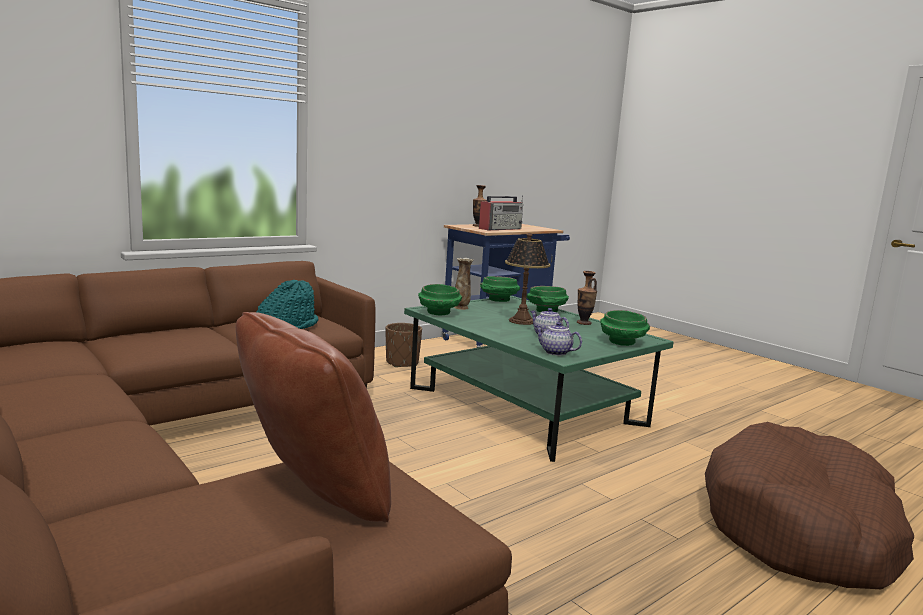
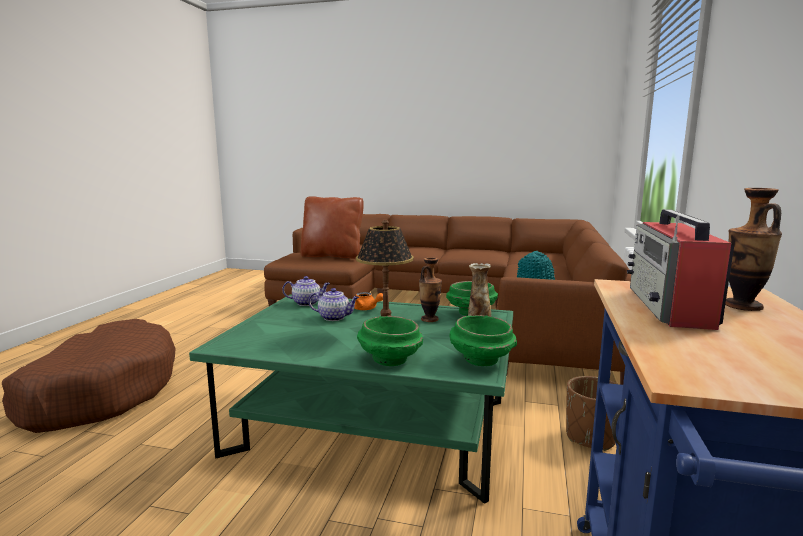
camera: 145 degrees right, 0 degrees up
(509, 335) = (366, 309): none -> orange teapot
(583, 323) = (318, 351): vase -> vase (429, 319)
(622, 342) = (253, 332): green bowl -> none

